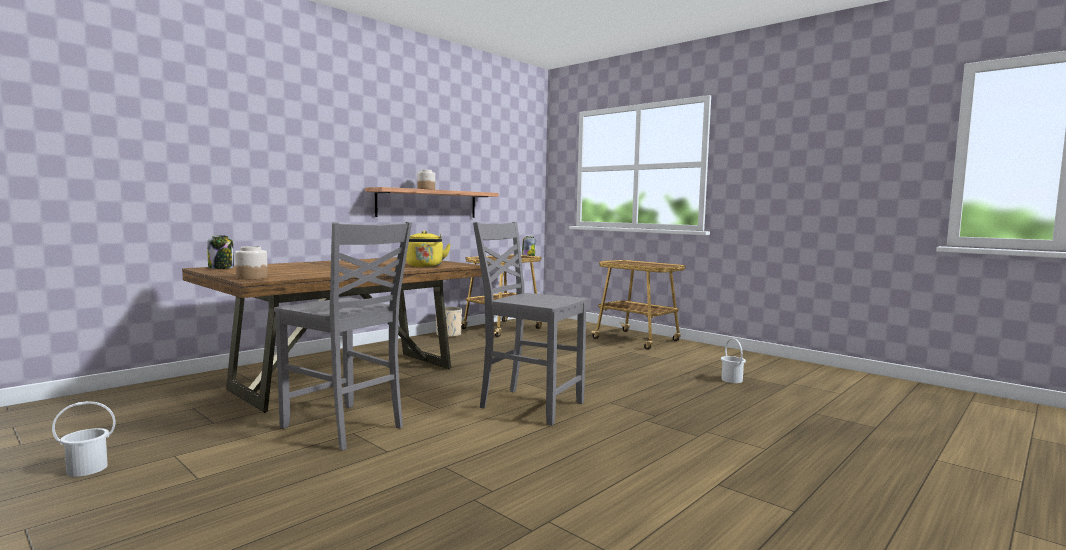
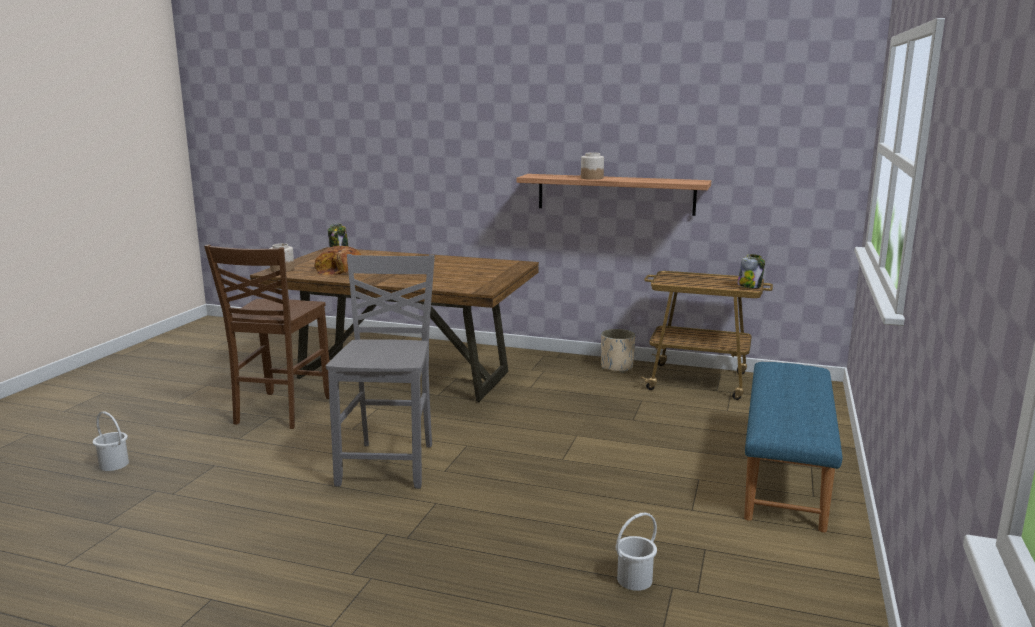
camera: 65 degrees right, 10 degrees up
(87, 469) = (180, 375): white bucket -> white bucket (113, 465)
(311, 272) = (339, 271): none -> bread
(345, 428) = (281, 411): grey chair -> brown chair
(425, 266) = (439, 283): yellow kettle -> none
(637, 340) = (786, 473): cart -> blue bench

